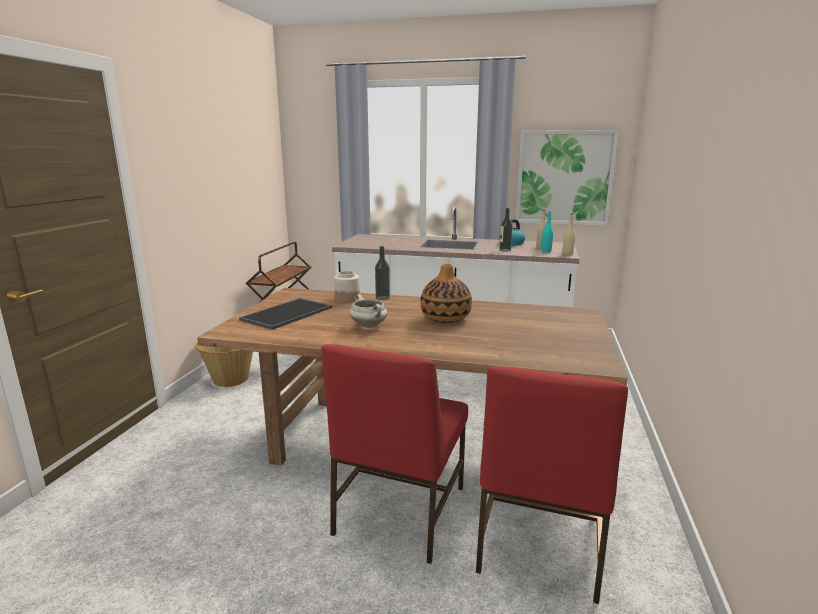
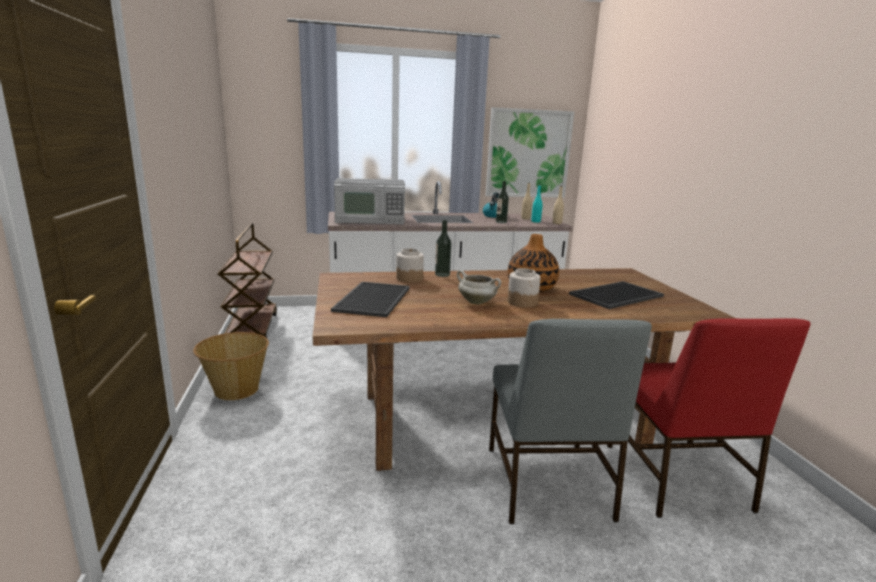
camera: 25 degrees left, 0 degrees up
(378, 243) = (370, 220): none -> microwave
(398, 511) = (547, 484): red chair -> grey chair
(411, 330) = (522, 302): none -> jar
(523, 335) = (616, 296): none -> tray

